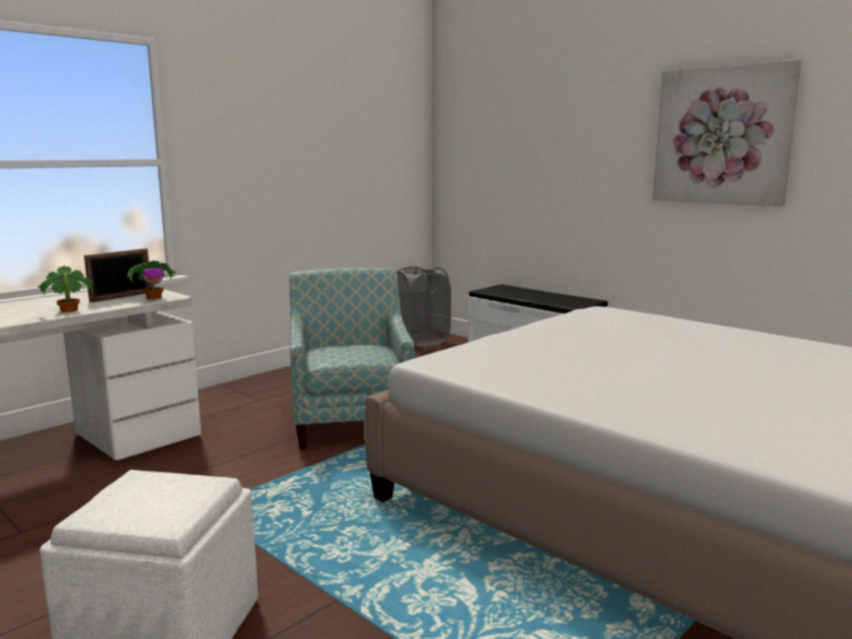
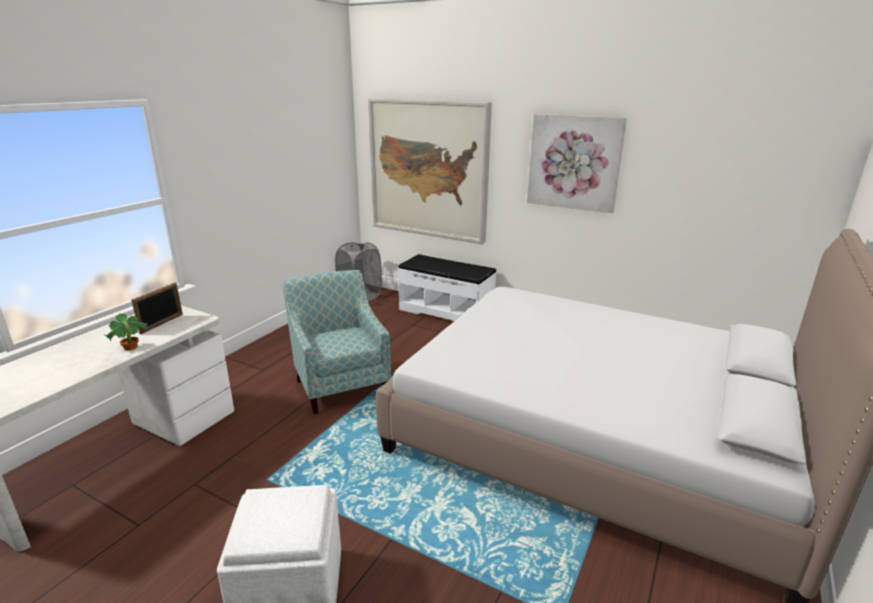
camera: 15 degrees left, 10 degrees up
(154, 298) = (190, 322): potted plant -> none
(520, 164) = (428, 169): none -> picture

